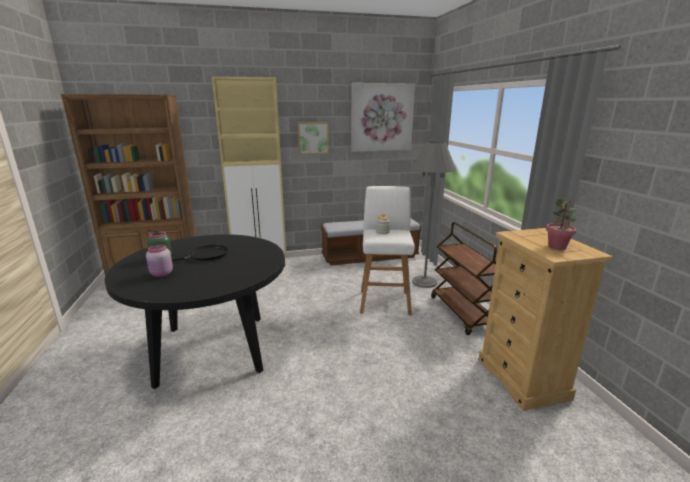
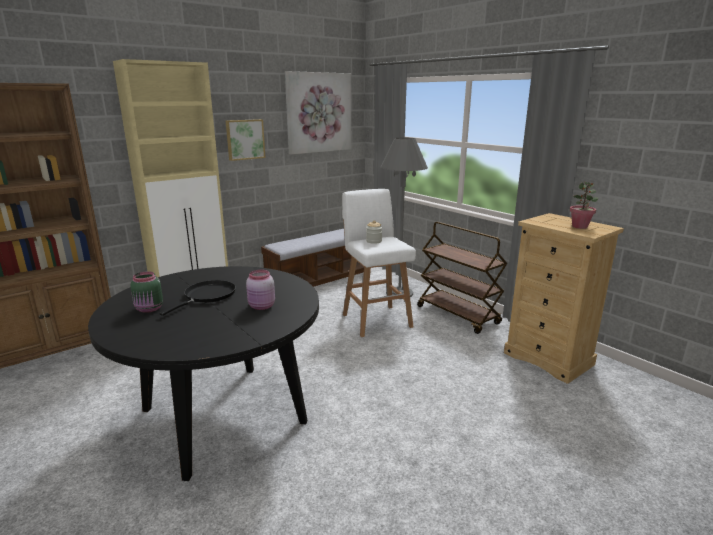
camera: 25 degrees left, 0 degrees up
(161, 274) = (179, 326): pink jar -> pink jar (262, 306)

